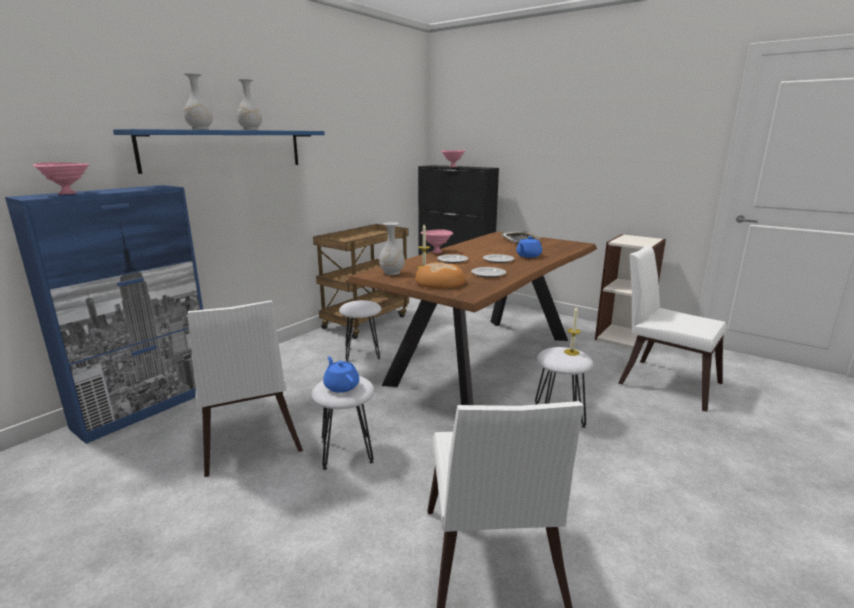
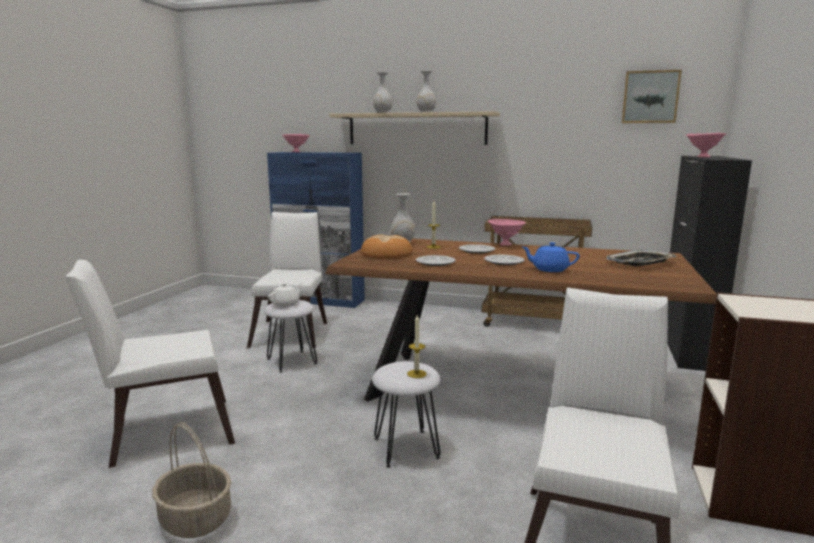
camera: 70 degrees right, 5 degrees down
(226, 149) = (416, 129): blue shelf -> beige shelf
(249, 442) = (292, 332): white chair -> white chair turned 135 degrees clockwise
(341, 386) = (286, 304): blue teapot -> white teapot
(362, 353) = (458, 334): white stool -> none
(395, 121) = (650, 97): none -> picture
(660, 534) = (196, 519): none -> basket

